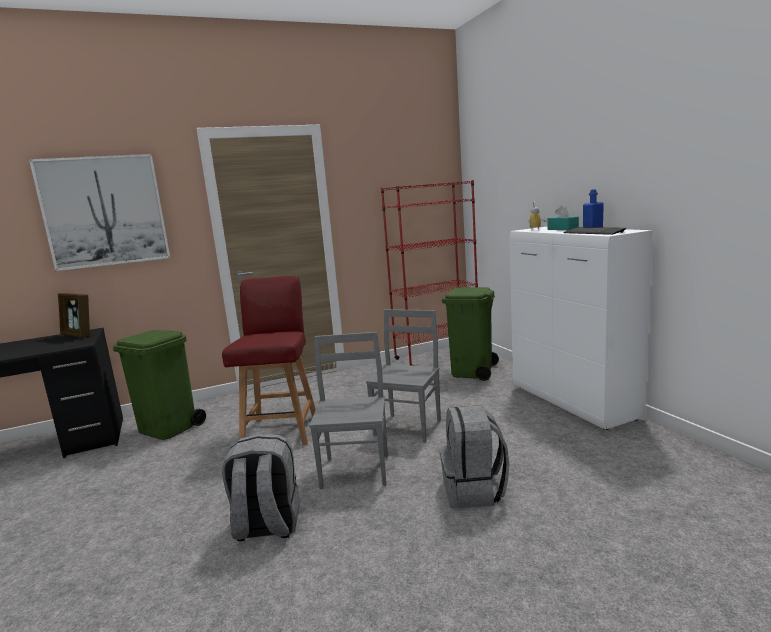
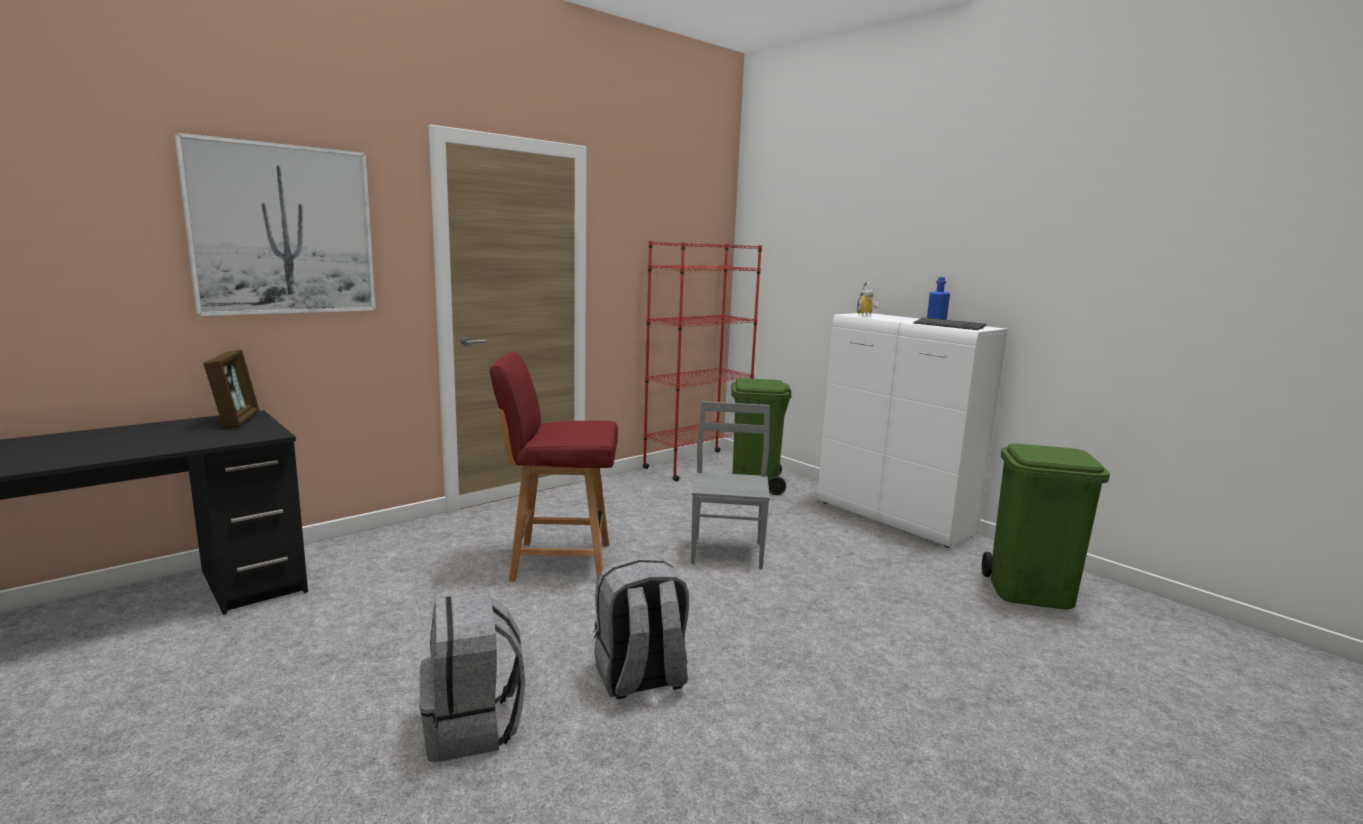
camera: 20 degrees left, 0 degrees up
(78, 335) = (236, 420): picture frame -> picture frame turned 120 degrees counterclockwise
(169, 428) = (376, 565): green trash can -> green trash can (1031, 592)
(281, 430) = (558, 561): red chair -> red chair turned 75 degrees counterclockwise
(357, 470) = (703, 605): grey chair -> none
(474, 491) = (859, 619): grey backpack -> grey backpack (473, 727)
(562, 229) = (898, 318): turquoise tissue box -> none

